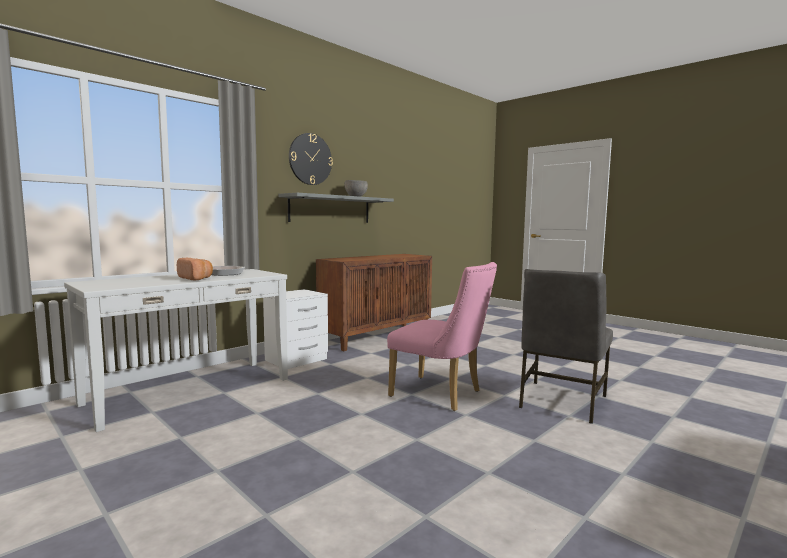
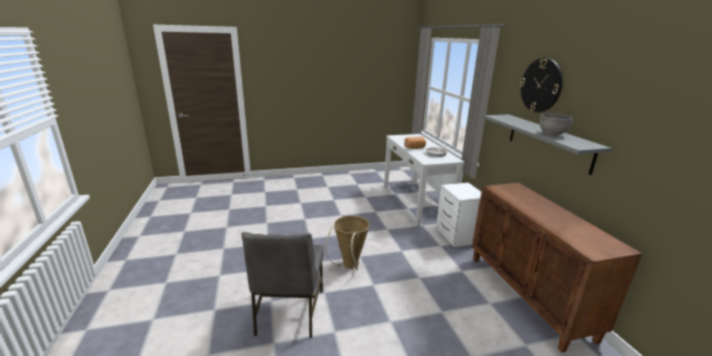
camera: 120 degrees right, 15 degrees up
(442, 395) = (349, 266): pink chair -> basket
(561, 401) = (288, 312): grey chair -> grey chair turned 150 degrees counterclockwise

